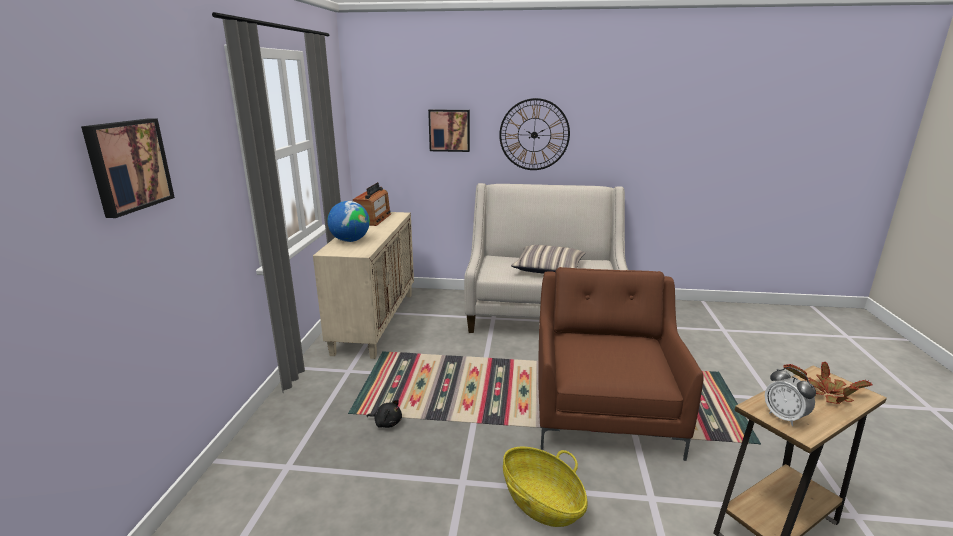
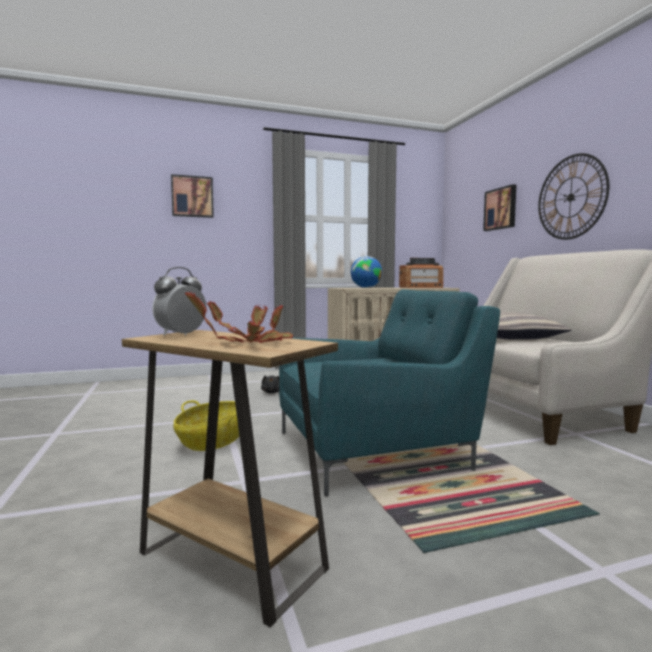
camera: 65 degrees right, 15 degrees down
(604, 409) = (376, 449): brown armchair -> turquoise armchair

